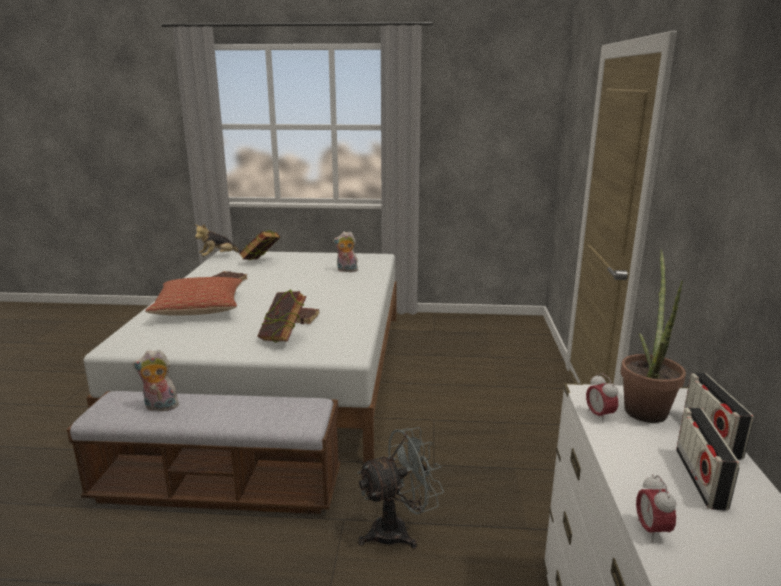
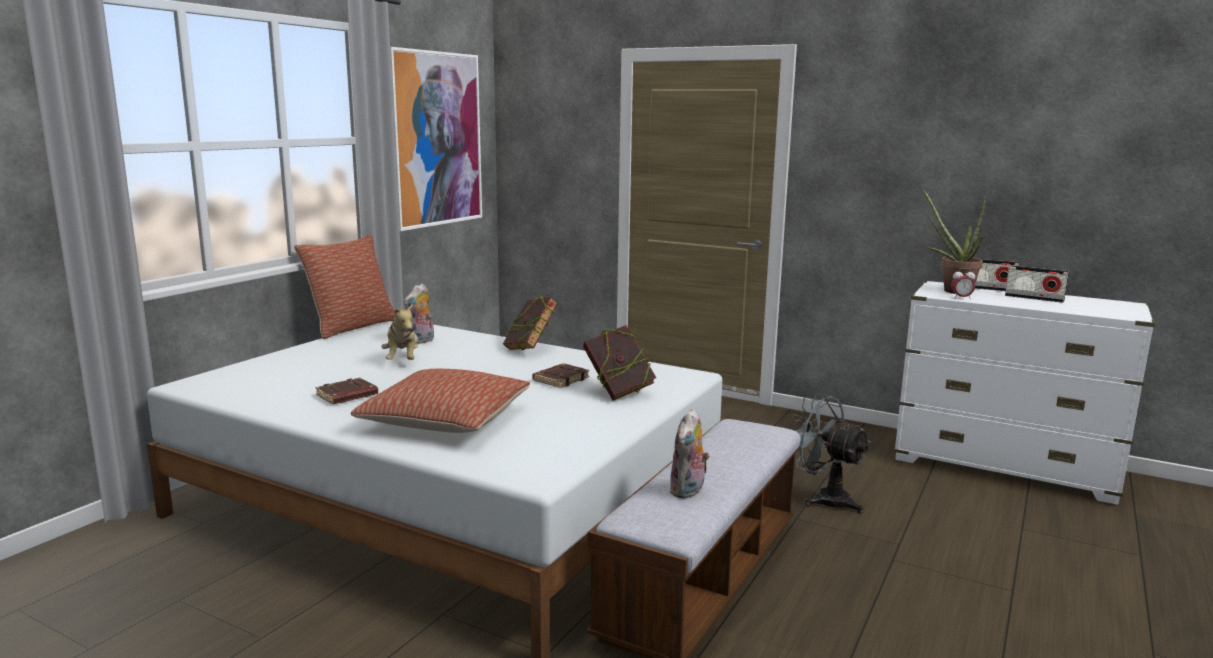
camera: 65 degrees left, 5 degrees down
(218, 257) = (196, 391): plush toy -> plush toy (403, 360)
(261, 262) = (290, 371): book -> book (530, 349)
(358, 251) = (351, 327): none -> pillow
(398, 530) = (824, 498): grey fan -> grey fan turned 45 degrees counterclockwise
(480, 129) = (436, 139): none -> picture
(651, 530) = (1084, 312): alarm clock -> none

